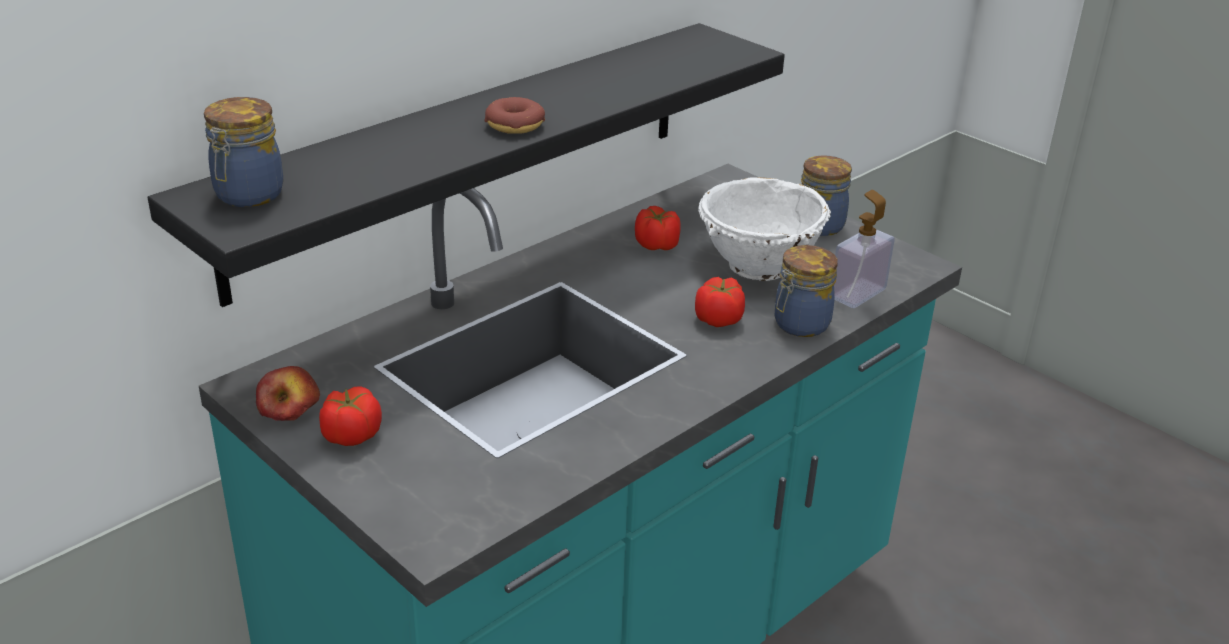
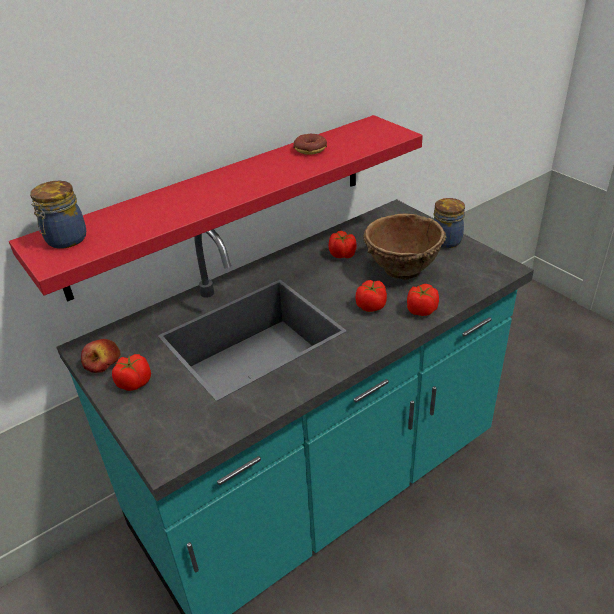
camera: 10 degrees right, 5 degrees up
(469, 153) = (222, 203): black shelf -> red shelf
(515, 125) = (240, 189): donut -> donut (310, 149)
(757, 267) = (402, 270): white bowl -> brown bowl
(799, 325) = (421, 310): jar -> tomato
(857, 293) = (462, 288): soap dispenser -> none

